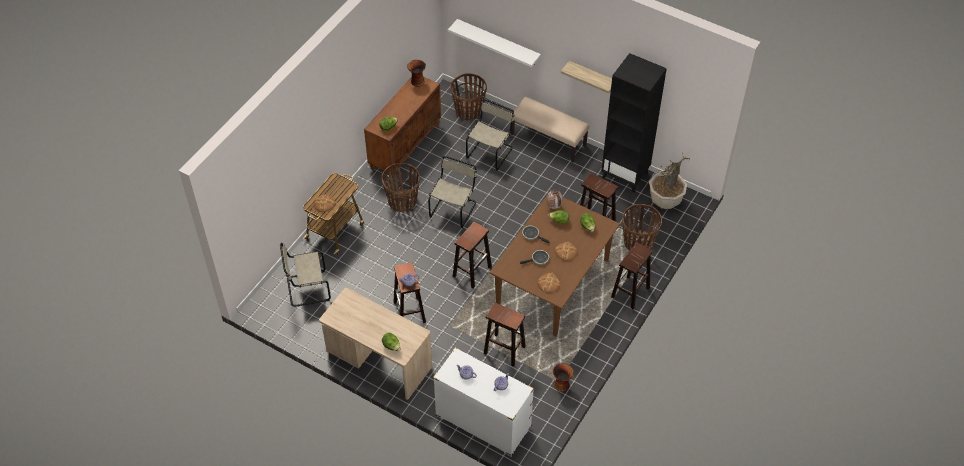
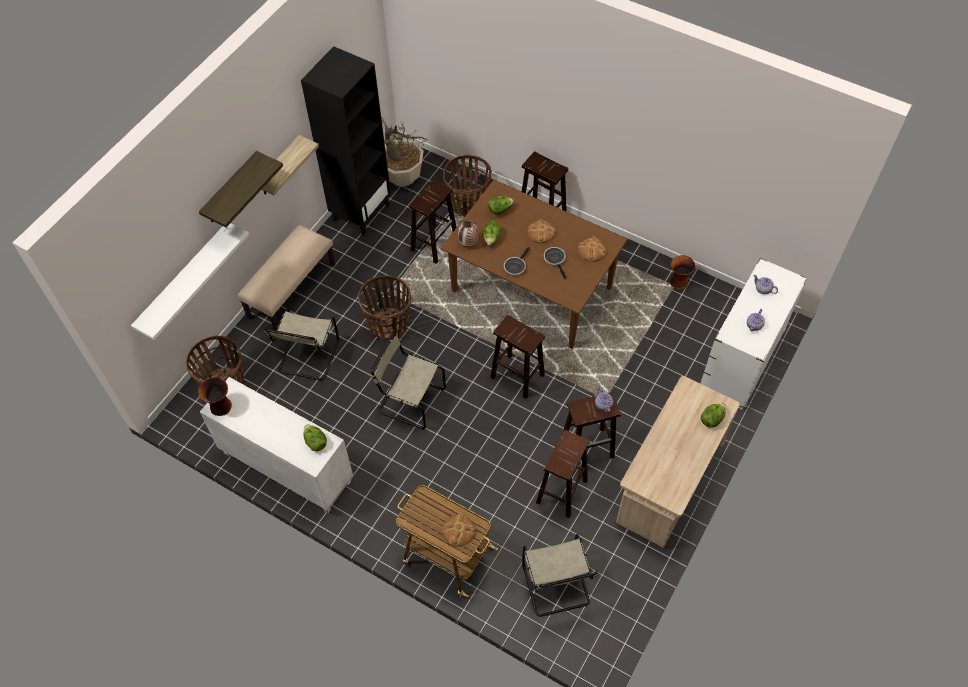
camera: 90 degrees left, 5 degrees up
(402, 201) = (394, 466): basket -> basket (388, 324)
(405, 146) = (286, 468): brown cabinet -> white cabinet
(490, 152) = (308, 357): beige chair -> beige chair turned 105 degrees counterclockwise
(503, 349) = (636, 340): brown stool -> brown stool (561, 492)
(551, 42) = (230, 189): none -> shelf

